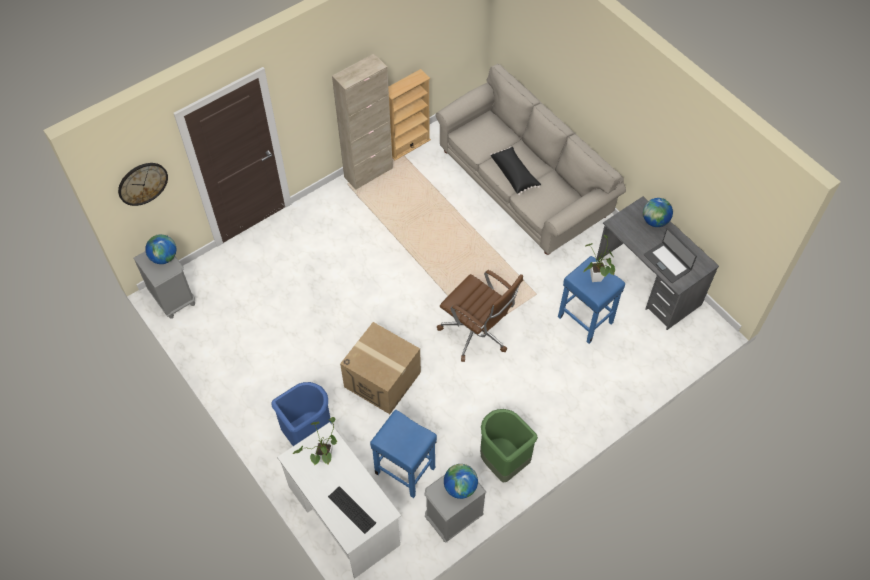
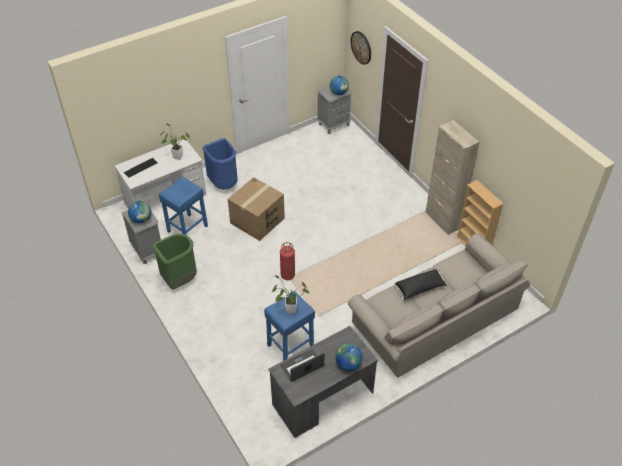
camera: 95 degrees right, 10 degrees down
(477, 332) = (287, 275): brown office chair -> fire extinguisher

